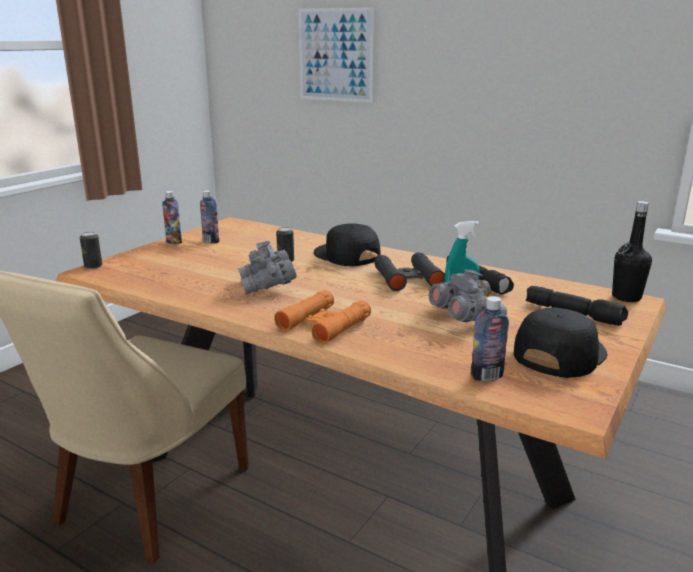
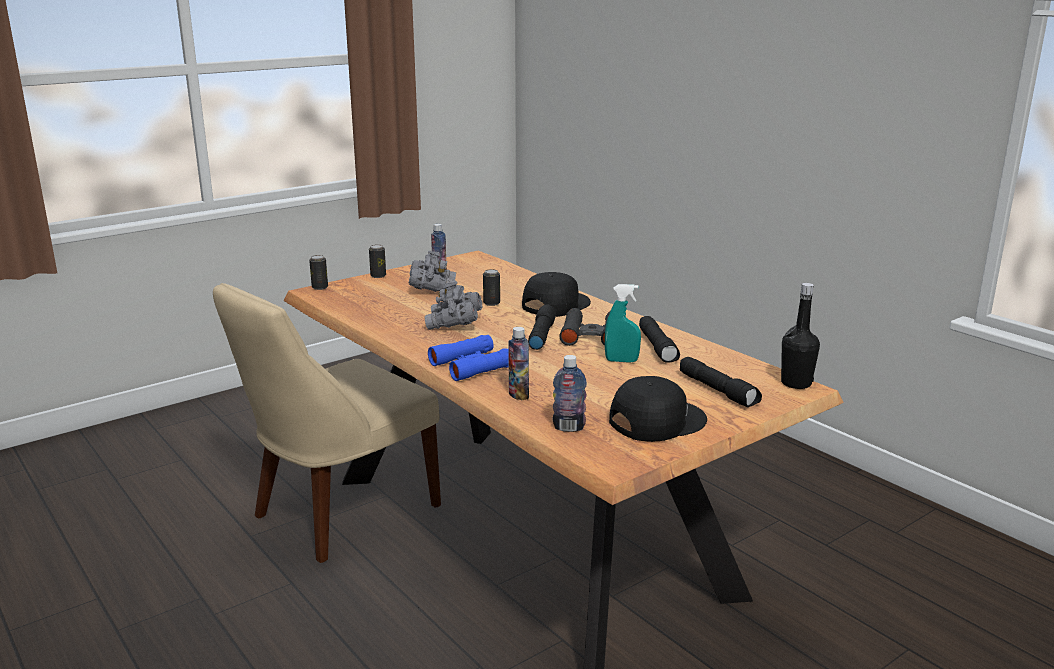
camera: 20 degrees right, 0 degrees up
(149, 248) = (378, 276): none -> can
(174, 242) = (405, 271): bottle -> bottle (518, 395)
(324, 324) = (472, 365): orange binoculars -> blue binoculars
(335, 55) = (637, 74): picture -> none
(346, 255) = (555, 304): black cap -> black cap turned 60 degrees clockwise
(361, 285) = (541, 335): none -> black flashlight
(465, 318) = (605, 379): grey binoculars -> grey binoculars (432, 289)

